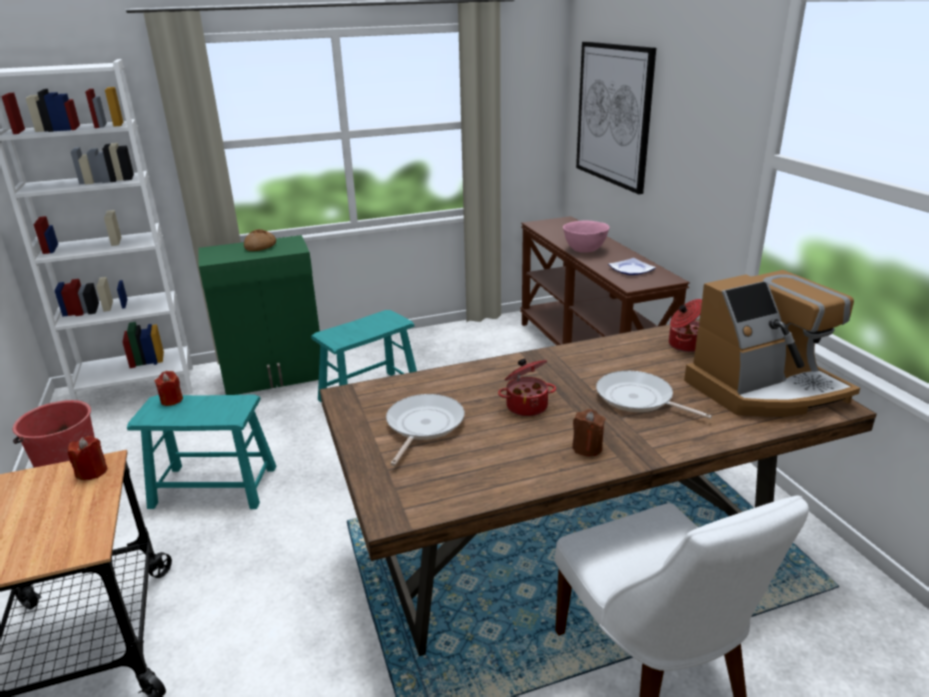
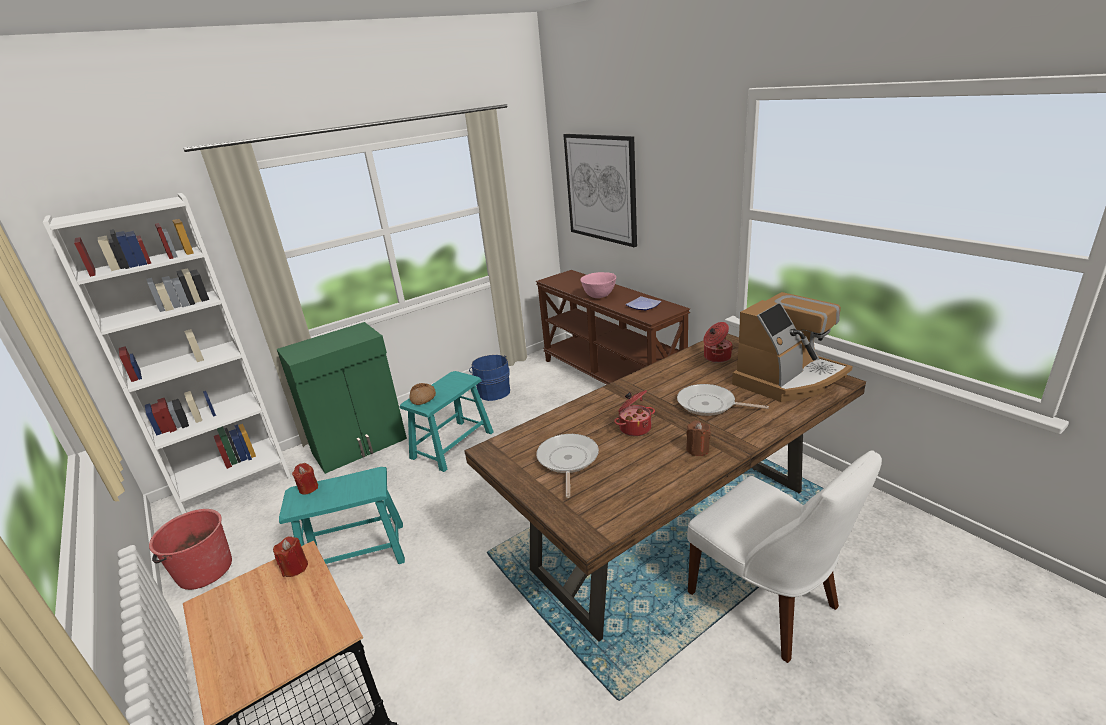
camera: 15 degrees left, 0 degrees up
(260, 247) = (335, 338): bread -> bread (423, 398)
(444, 347) = (493, 391): none -> blue bucket

